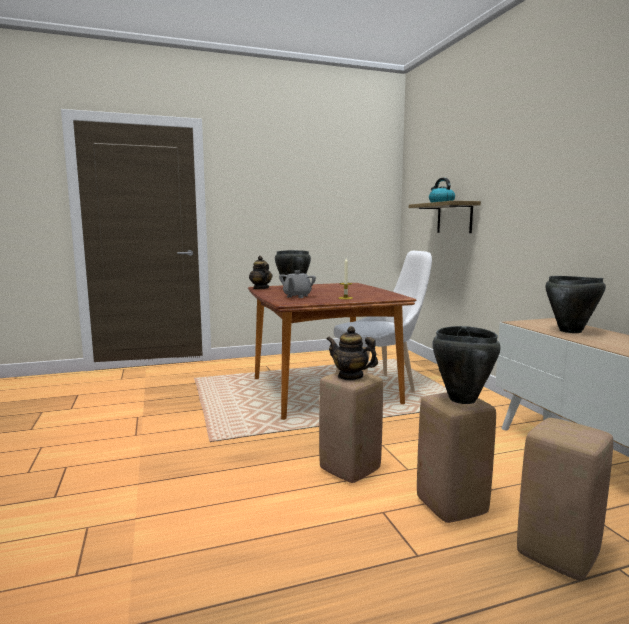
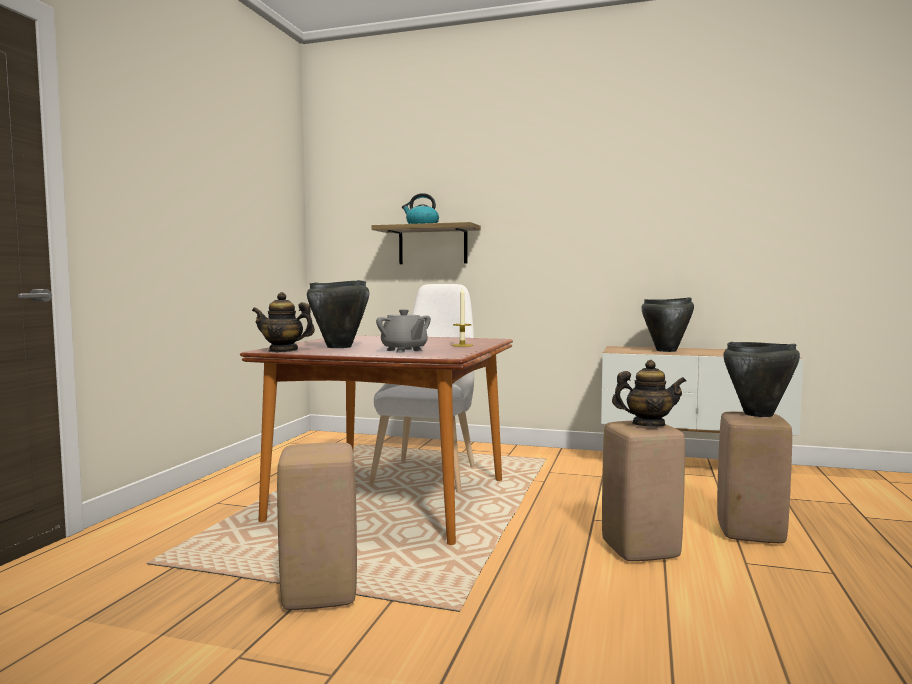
camera: 55 degrees left, 5 degrees down
(350, 376) = (648, 424): teapot -> teapot turned 150 degrees counterclockwise
(559, 555) = (843, 526): beige stool -> beige stool (321, 594)

